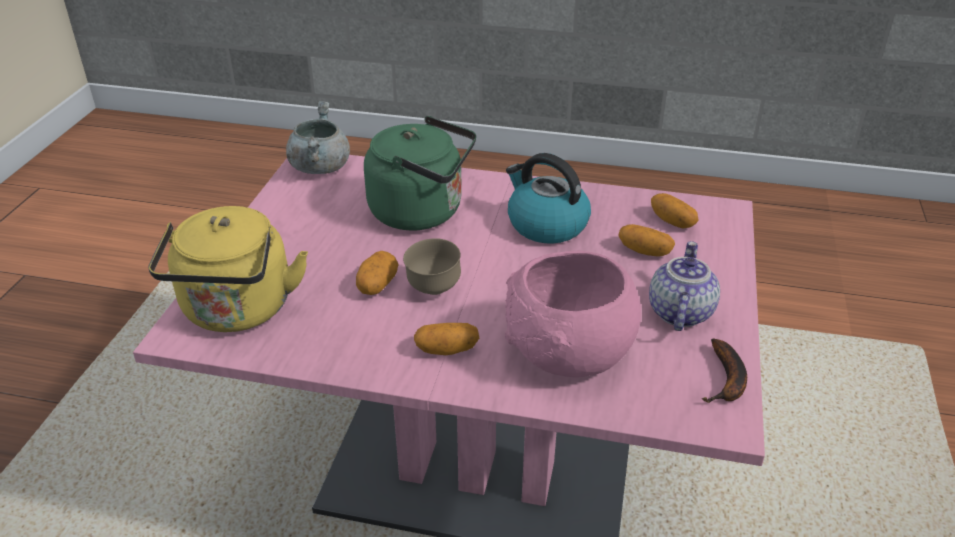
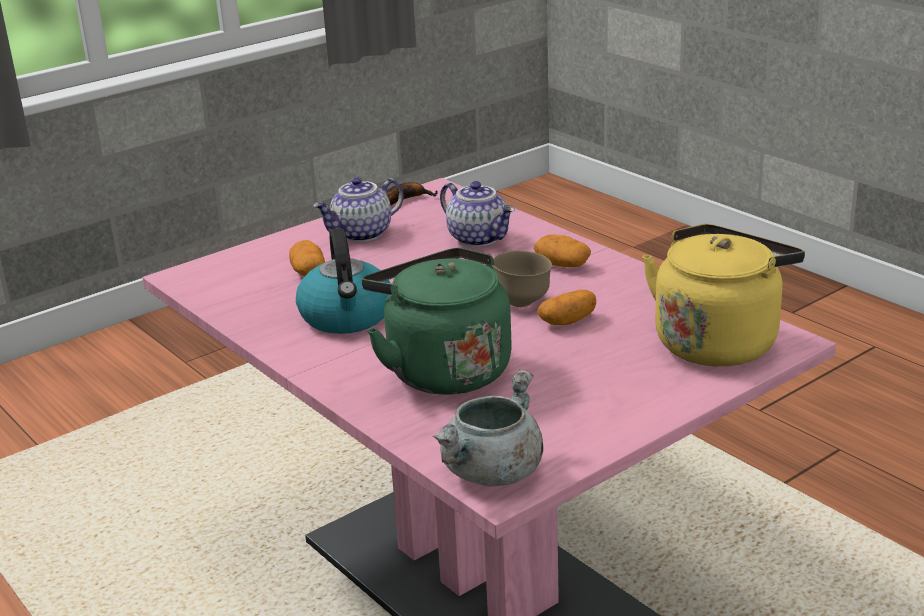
camera: 140 degrees left, 10 degrees down
(567, 355) = (479, 238): pink bowl -> teapot
(672, 221) = (240, 283): potato -> none

